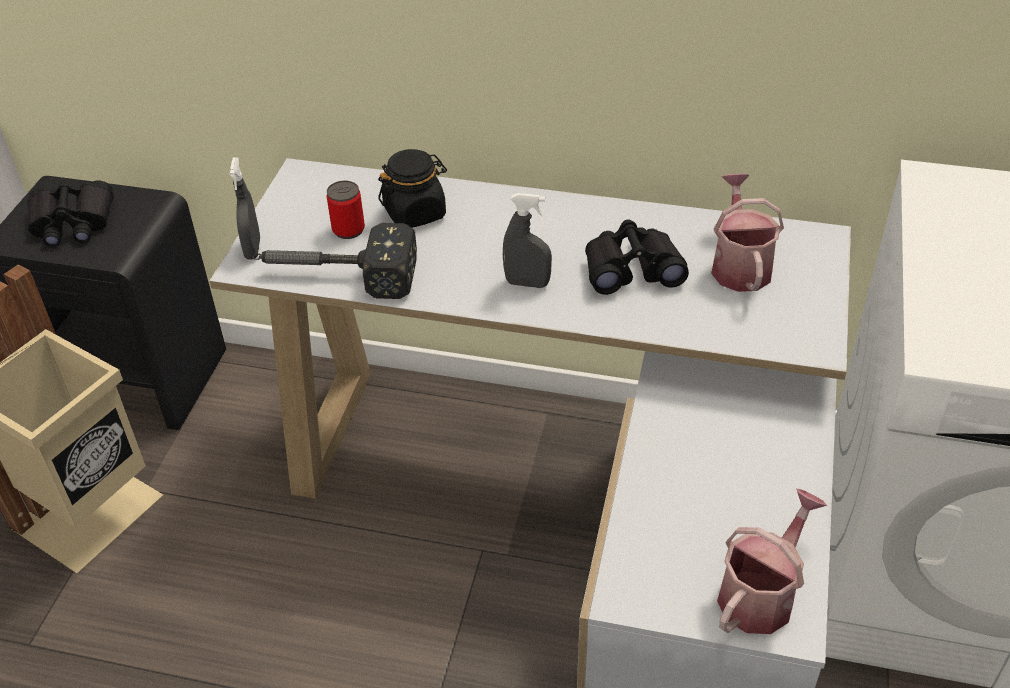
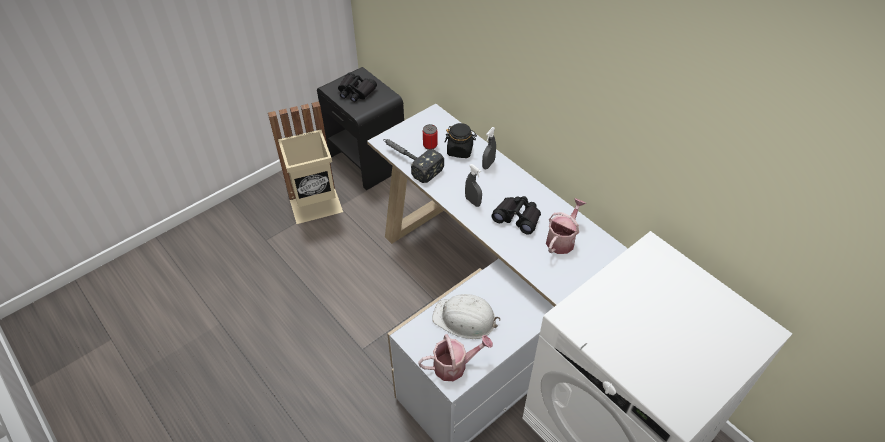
camera: 35 degrees right, 5 degrees up
(252, 249) = (391, 135): grey spray bottle -> grey spray bottle (488, 164)
(694, 499) = (465, 319): none -> white hard hat

